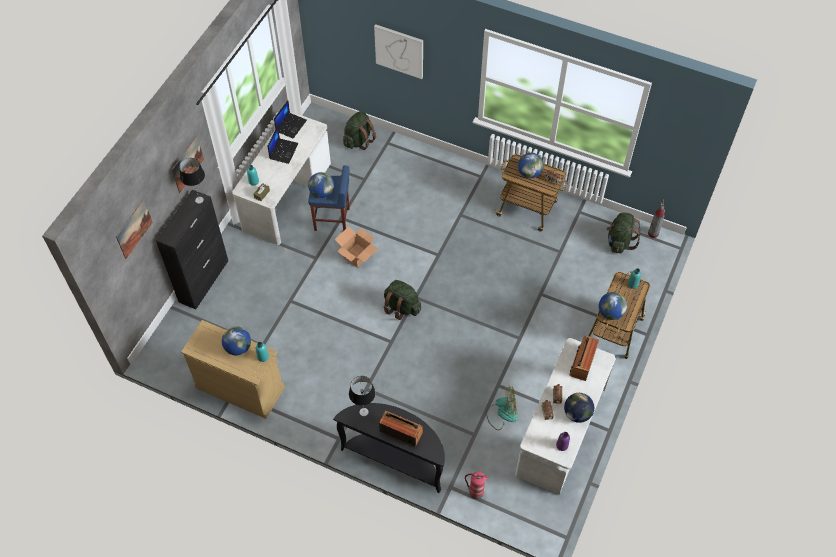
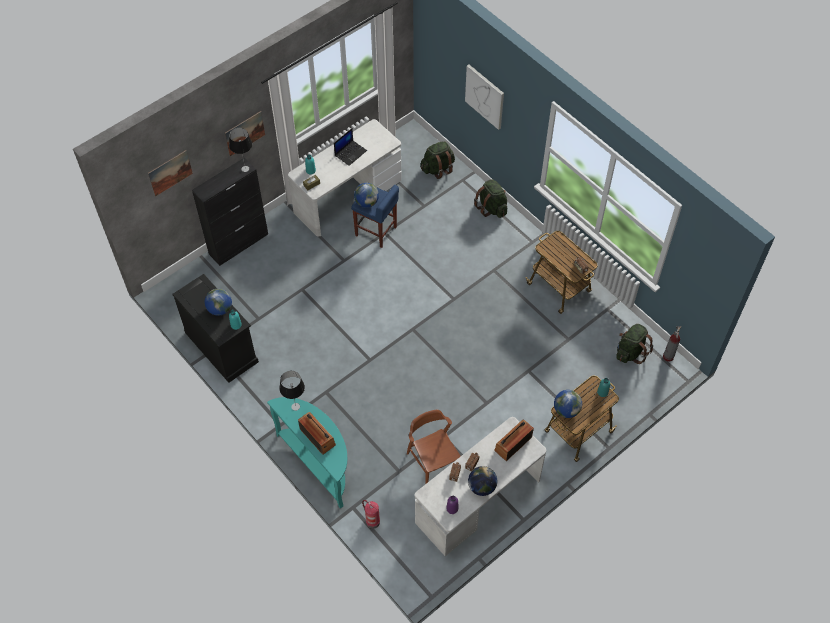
camera: 25 degrees right, 0 degrees up
(240, 387) = (221, 347): beige dresser -> black dresser
(291, 125) = (369, 132): laptop -> none
(357, 255) = (381, 271): cardboard box -> none
(396, 458) = (319, 463): black console table -> turquoise console table
(401, 307) = (395, 333): green backpack -> green backpack (491, 208)
(502, 413) = (433, 463): fan -> brown chair
(529, 173) = (563, 253): globe -> none

